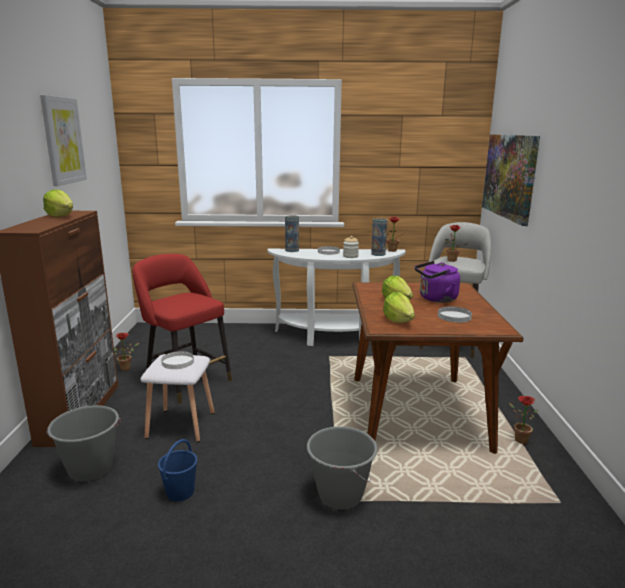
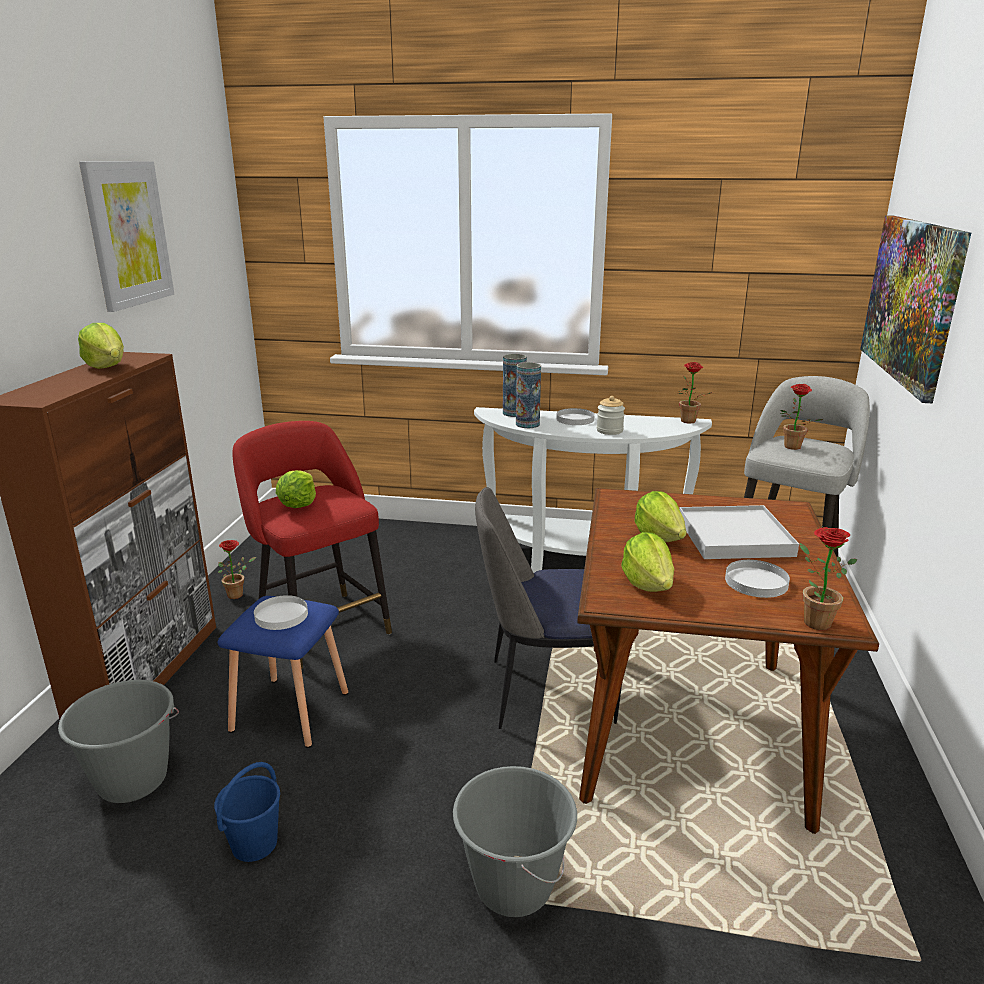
camera: 10 degrees right, 5 degrees up
(175, 302) = (298, 504): none -> lettuce
(182, 424) = (292, 711): white stool -> blue stool
(332, 402) = (546, 692): none -> chair
(378, 254) = (660, 428): vase -> vase (527, 424)
(436, 299) = (734, 537): purple kettle -> white tray
(518, 439) = (865, 807): potted plant -> potted plant (812, 621)

